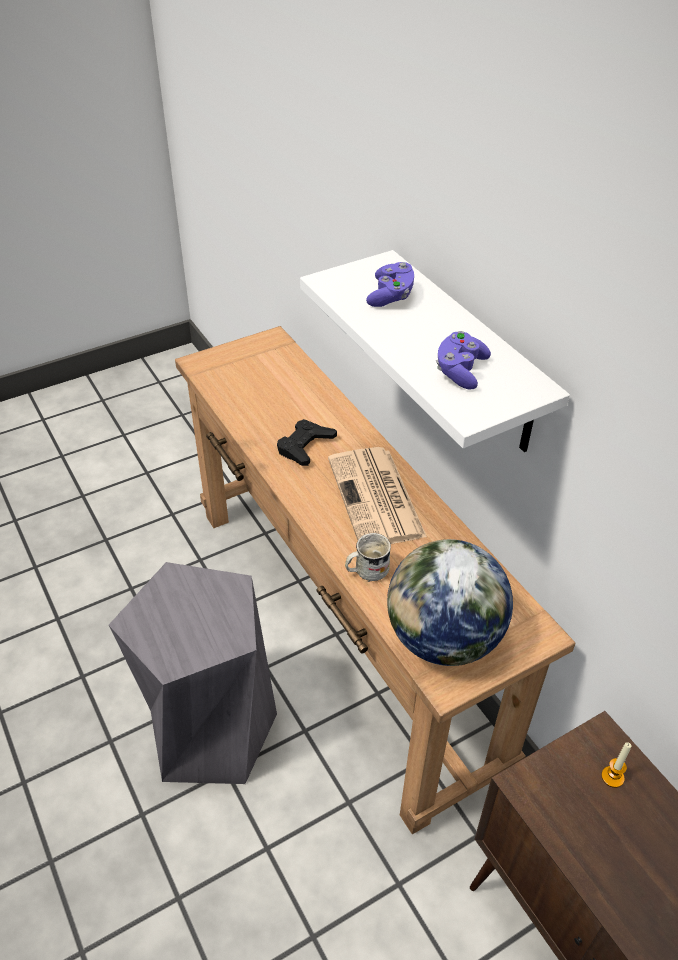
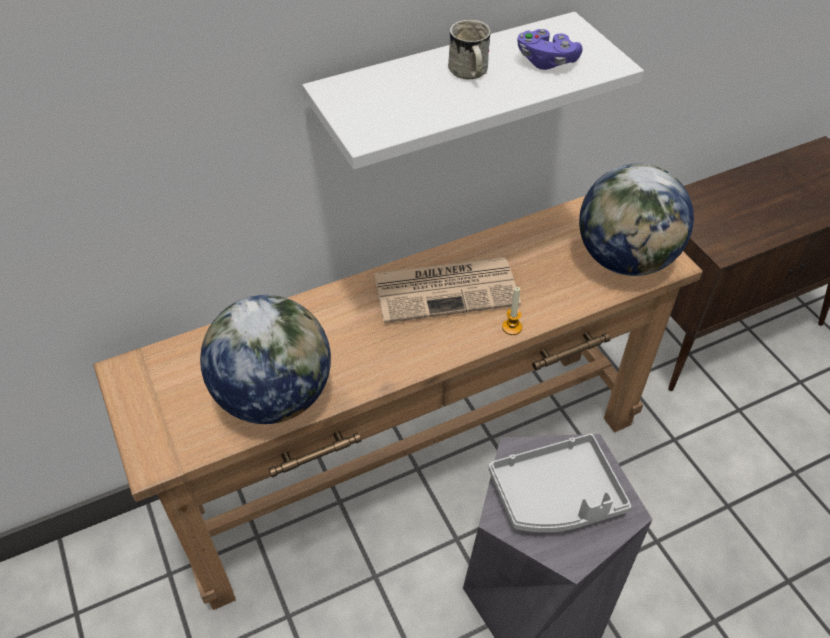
camera: 85 degrees left, 5 degrees up
(190, 613) = (557, 496): none -> grey tray
(252, 408) = (274, 396): none -> globe
(305, 446) = (356, 345): black game controller -> none
(366, 571) = (548, 305): white mug -> white mug (469, 74)
(391, 296) = (407, 91): purple game controller -> none
(612, 777) = (706, 204): candle -> candle (512, 327)

